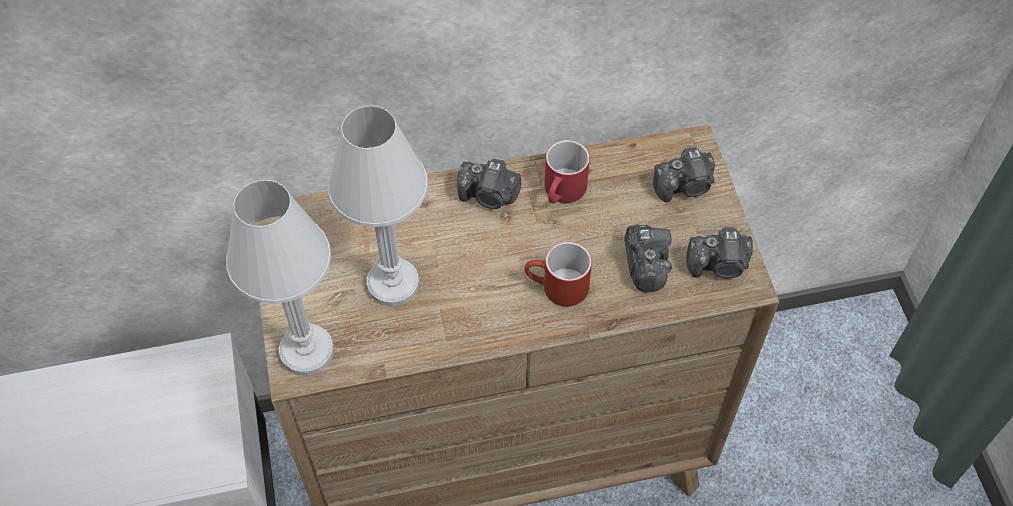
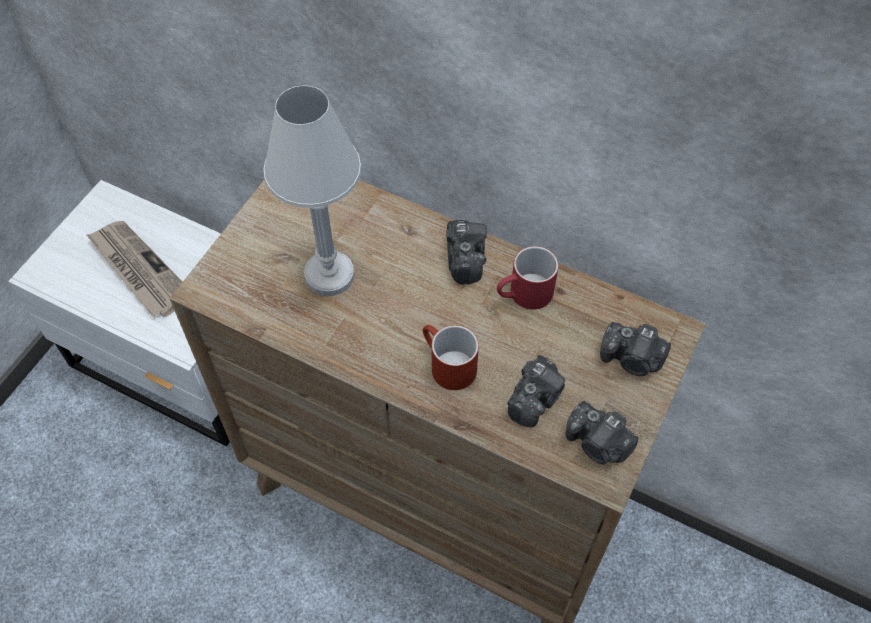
camera: 40 degrees right, 0 degrees up
(107, 435) = (139, 270): none -> newspaper
(307, 351) = (225, 281): white table lamp -> none
(489, 196) = (464, 259): camera -> camera turned 150 degrees counterclockwise

